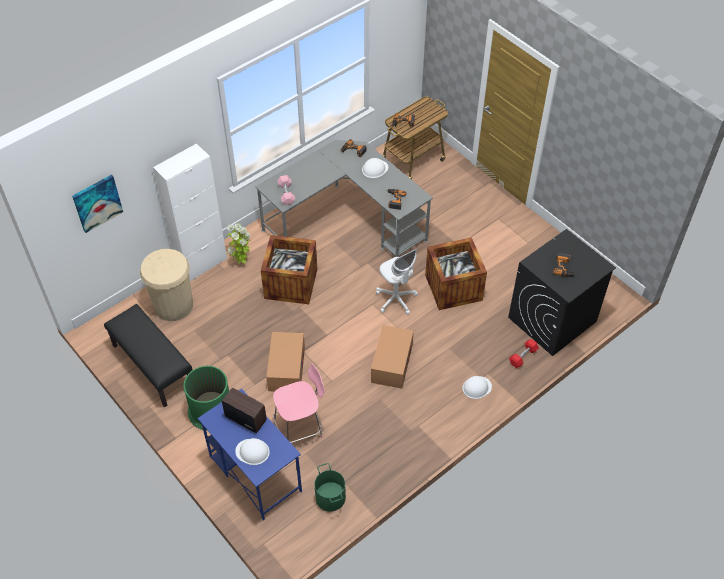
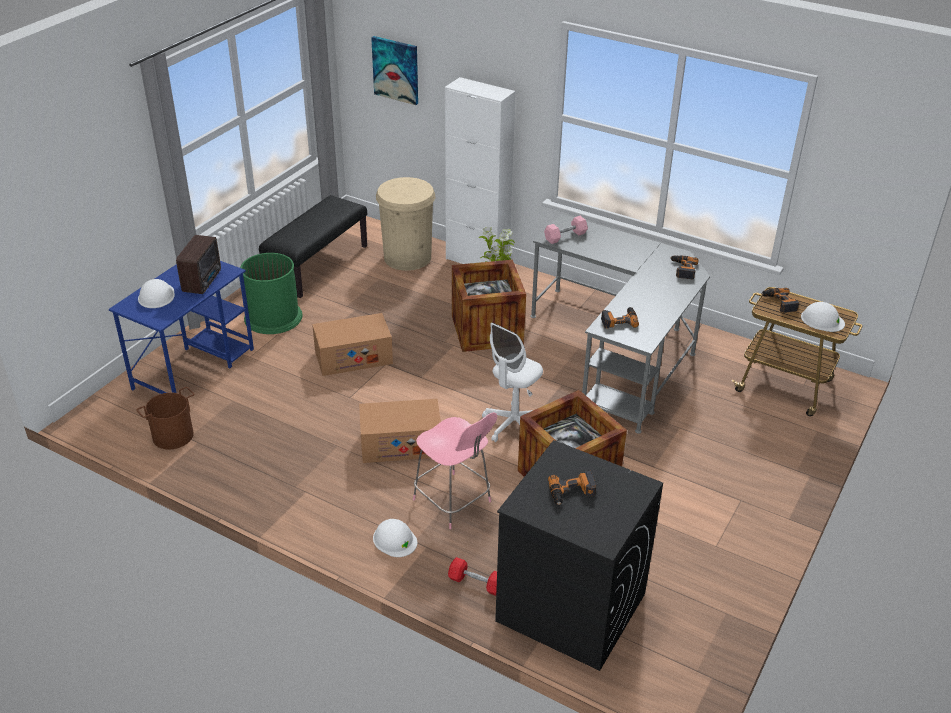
camera: 70 degrees right, 15 degrees down
(300, 428) = (268, 388): pink chair -> pink chair (454, 502)
(330, 497) = (172, 435): green bucket -> brown bucket
(374, 169) = (664, 293): white hard hat -> white hard hat (822, 320)

